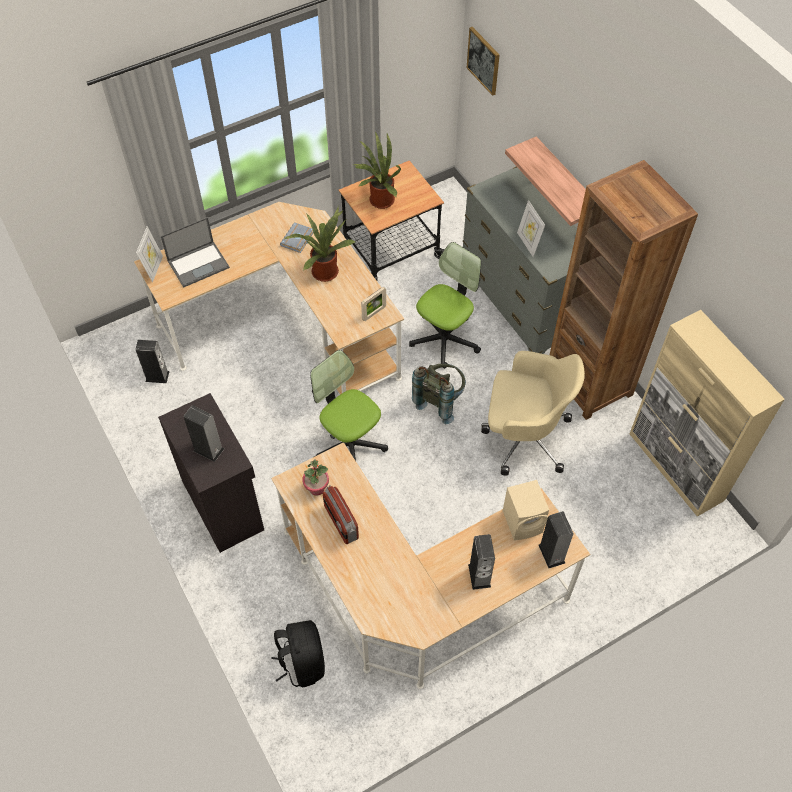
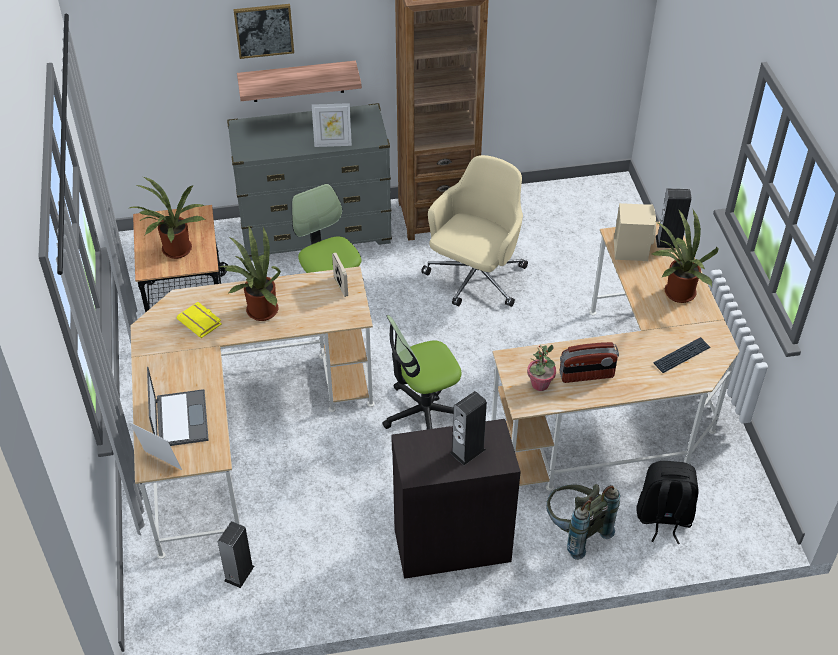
camera: 70 degrees left, 10 degrees down
(298, 240) = (201, 322): grey book -> yellow book
(396, 597) = (682, 356): none -> keyboard
(440, 400) = (404, 327): grey backpack -> grey backpack (575, 531)
(479, 575) = (676, 293): speaker -> potted plant
(484, 60) = (124, 63): picture -> picture (264, 30)
(676, 467) = (552, 193): beige cabinet -> none

